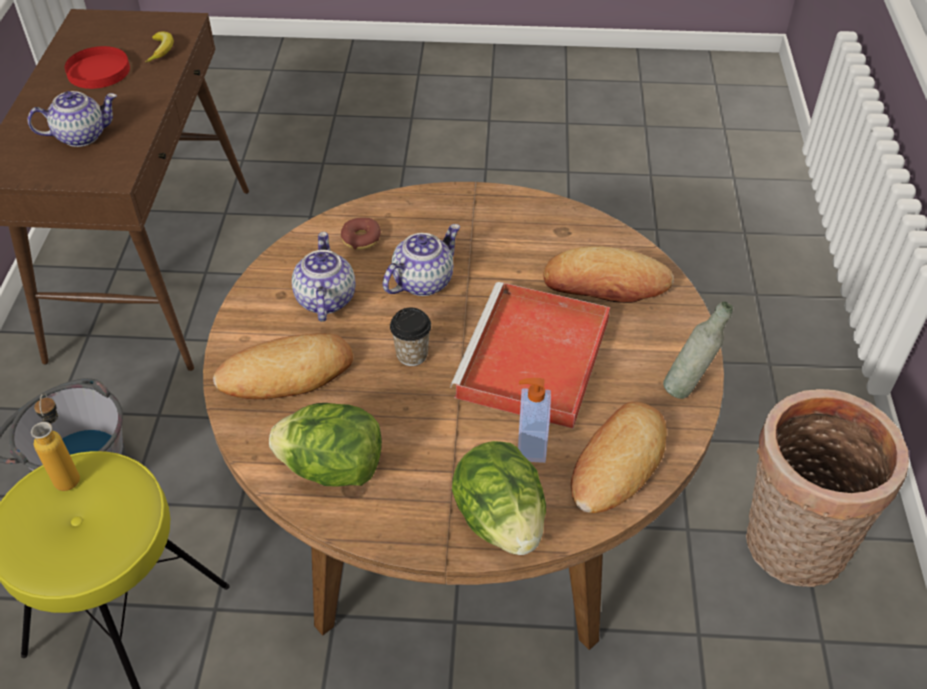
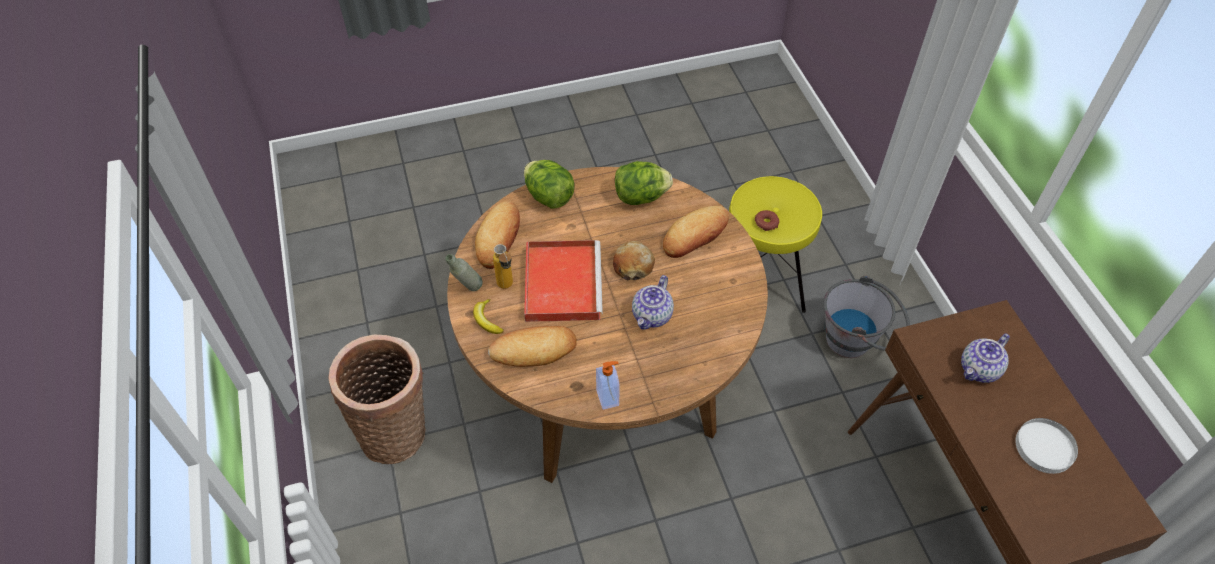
camera: 160 degrees right, 5 degrees up
(69, 472) = (798, 224): bottle -> bottle (507, 288)
(98, 71) = (1044, 447): red plate -> white plate
(161, 50) = (1021, 494): banana -> banana (487, 320)
(325, 299) = (705, 285): teapot -> none
(361, 239) = (710, 336): donut -> donut (766, 223)
(412, 354) = (633, 265): cup -> bread
(530, 446) = (546, 234): soap dispenser -> soap dispenser (608, 397)

